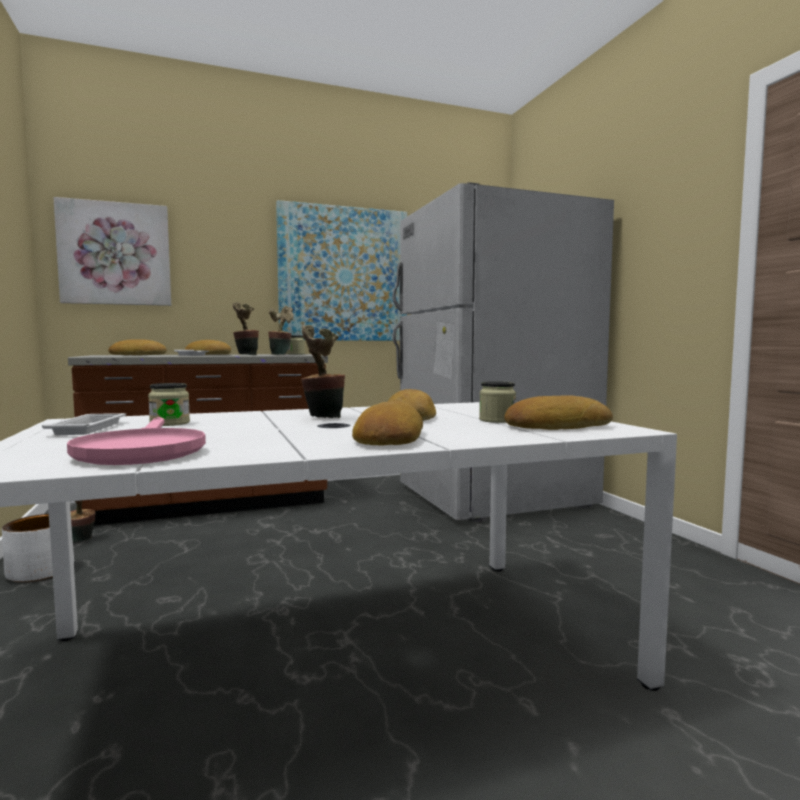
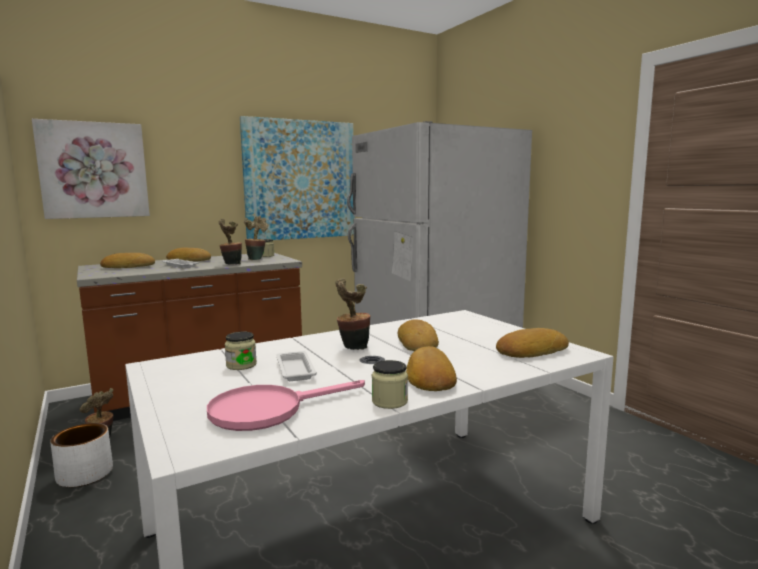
camera: 10 degrees left, 5 degrees up
(89, 428) = (184, 378): white tray -> white tray (295, 369)
(142, 450) = (268, 410): pink frying pan -> pink frying pan turned 90 degrees clockwise
(497, 420) = (484, 344): jar -> jar (389, 401)

